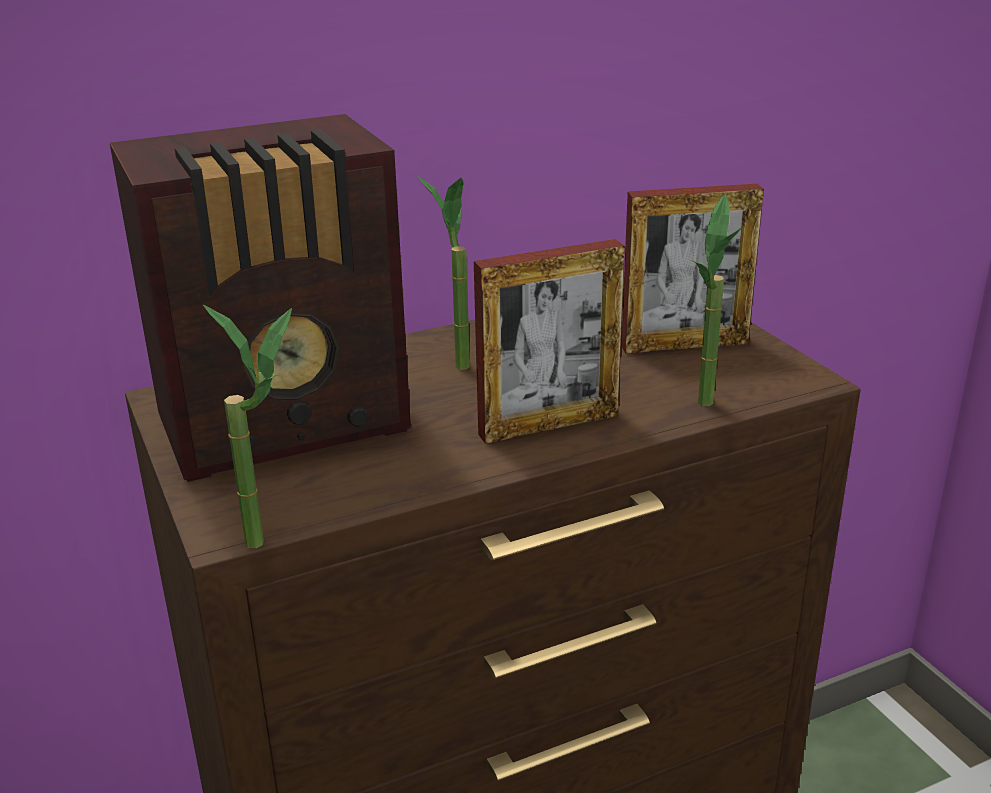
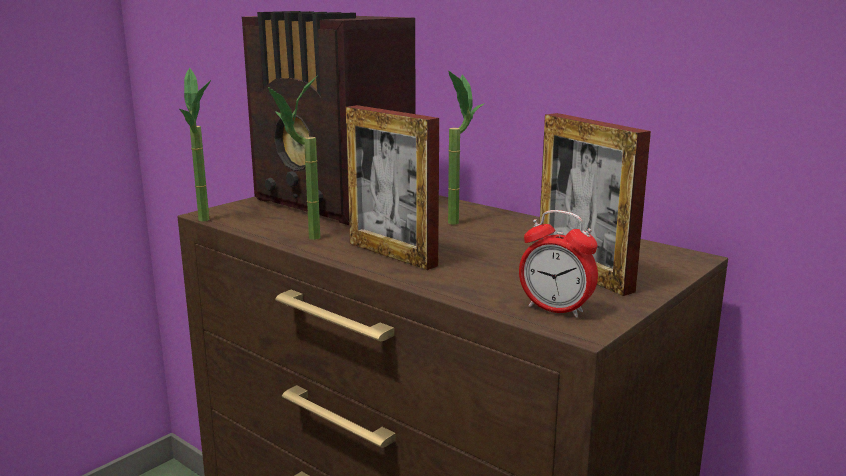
camera: 65 degrees right, 10 degrees down
(706, 410) = (468, 295): potted plant -> potted plant (302, 239)
(765, 379) = (556, 309): none -> alarm clock

